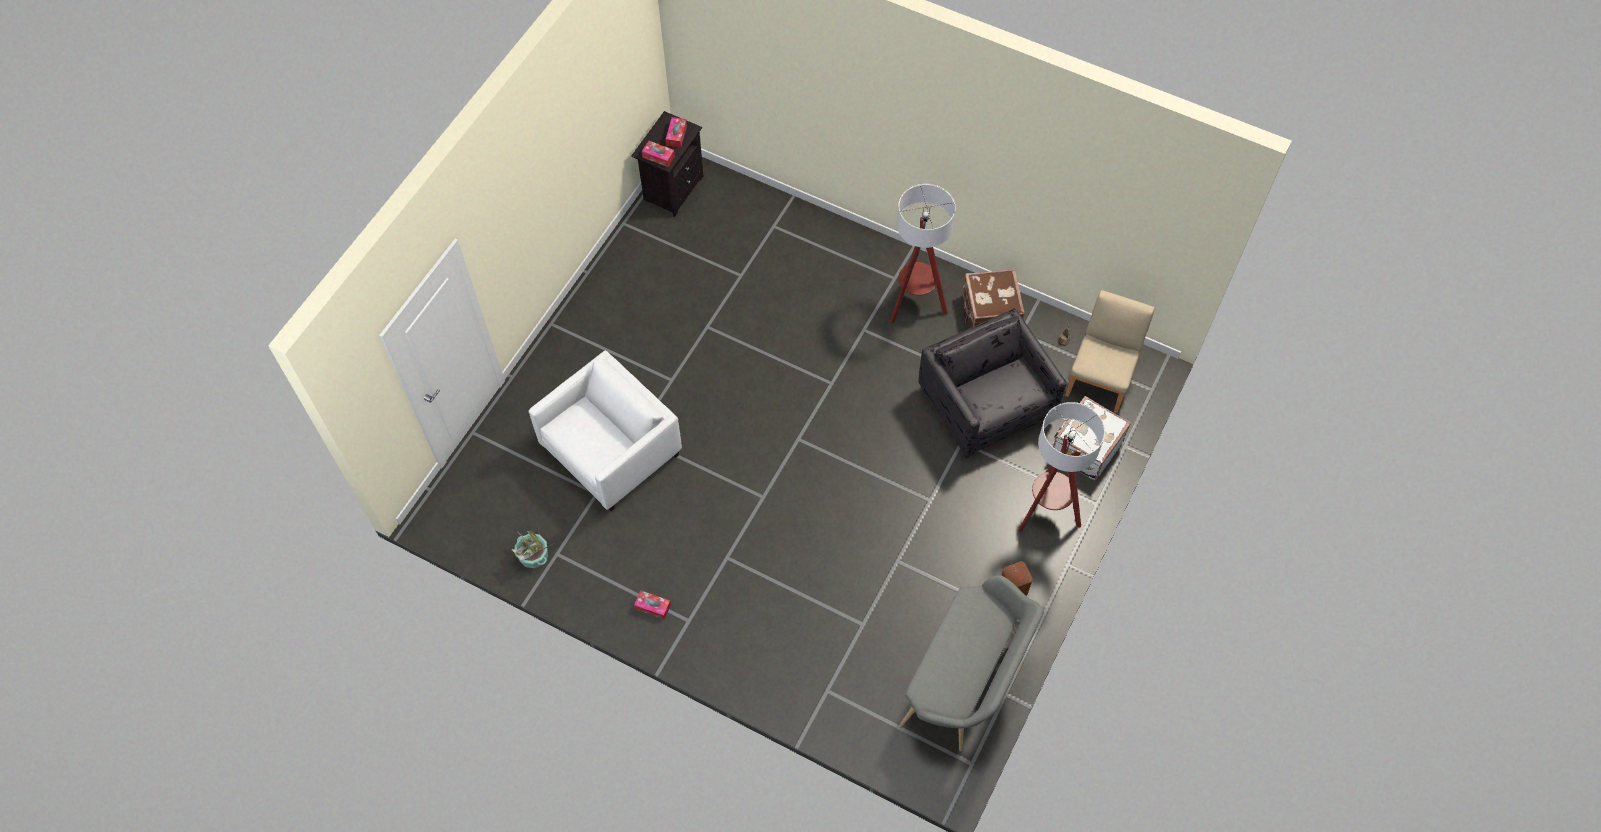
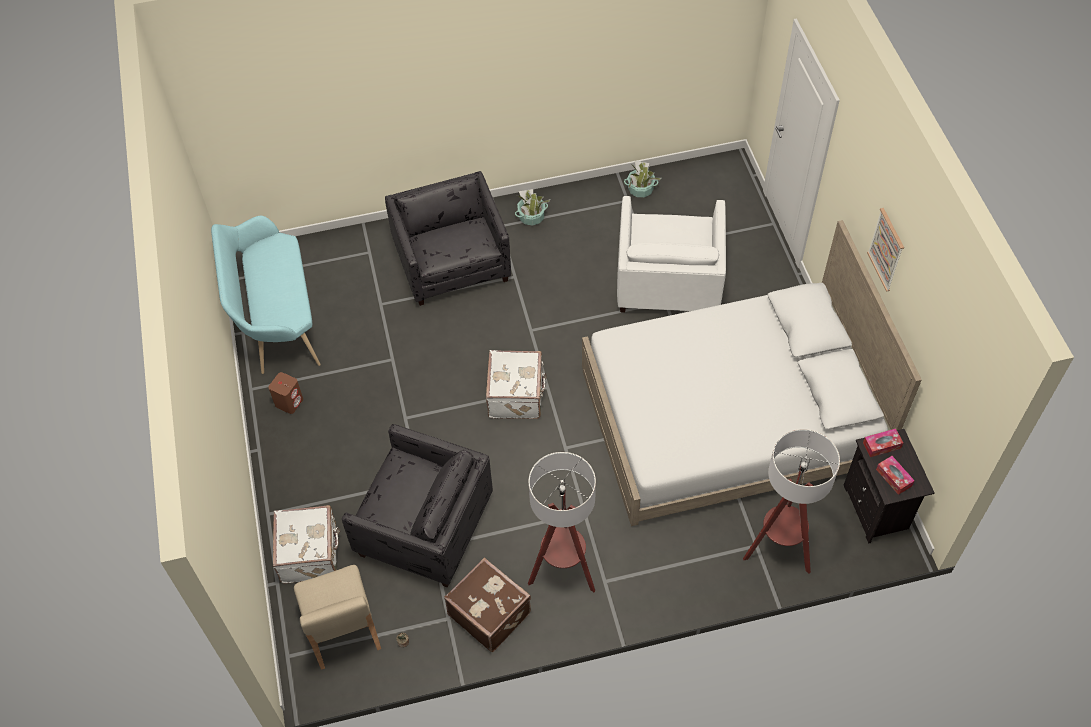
camera: 140 degrees right, 5 degrees down
(551, 160) = (886, 249): none -> picture
(653, 606) = (531, 217): tissue box -> potted plant
(695, 313) = (729, 419): none -> white bed
(765, 616) = (452, 262): none -> grey armchair
(827, 450) = (517, 395): none -> white suitcase
(966, 681) = (277, 321): grey bench -> turquoise bench
(1046, 512) = (304, 476): floor lamp -> floor lamp (778, 549)

